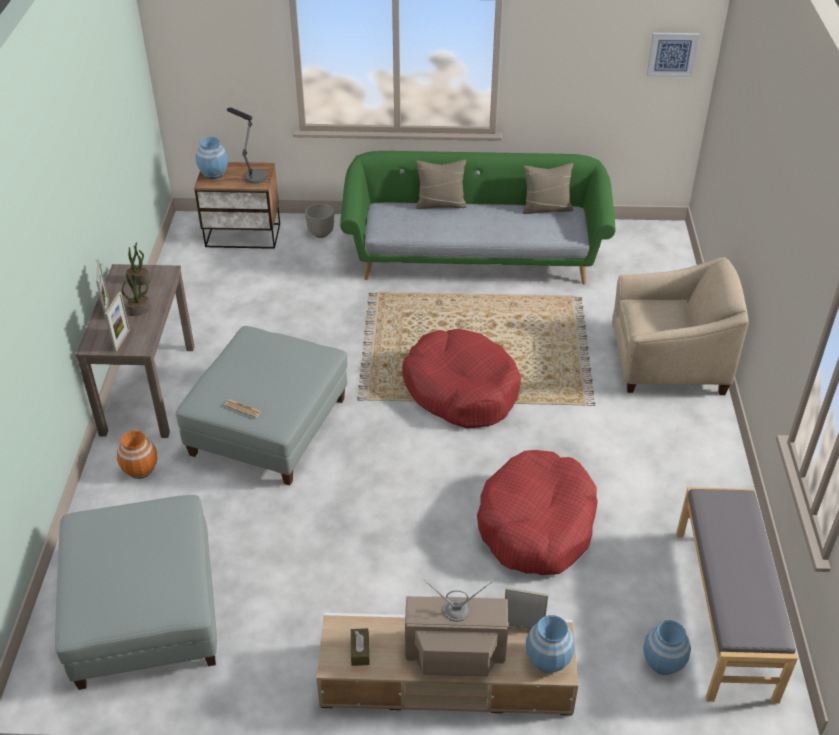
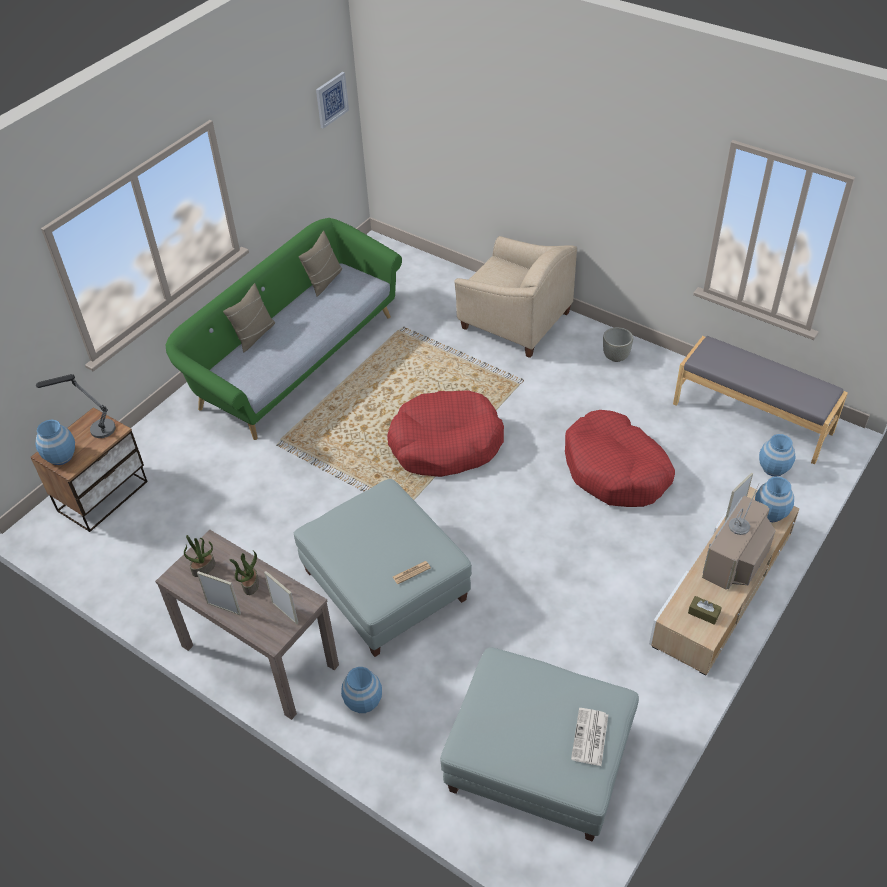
camera: 55 degrees left, 5 degrees up
(129, 603) = (590, 738): none -> newspaper
(140, 469) = (363, 701): orange vase -> blue vase
(321, 233) = (160, 440): grey planter -> grey planter (615, 357)
(668, 364) = (514, 322): beige armchair -> beige armchair turned 90 degrees clockwise

